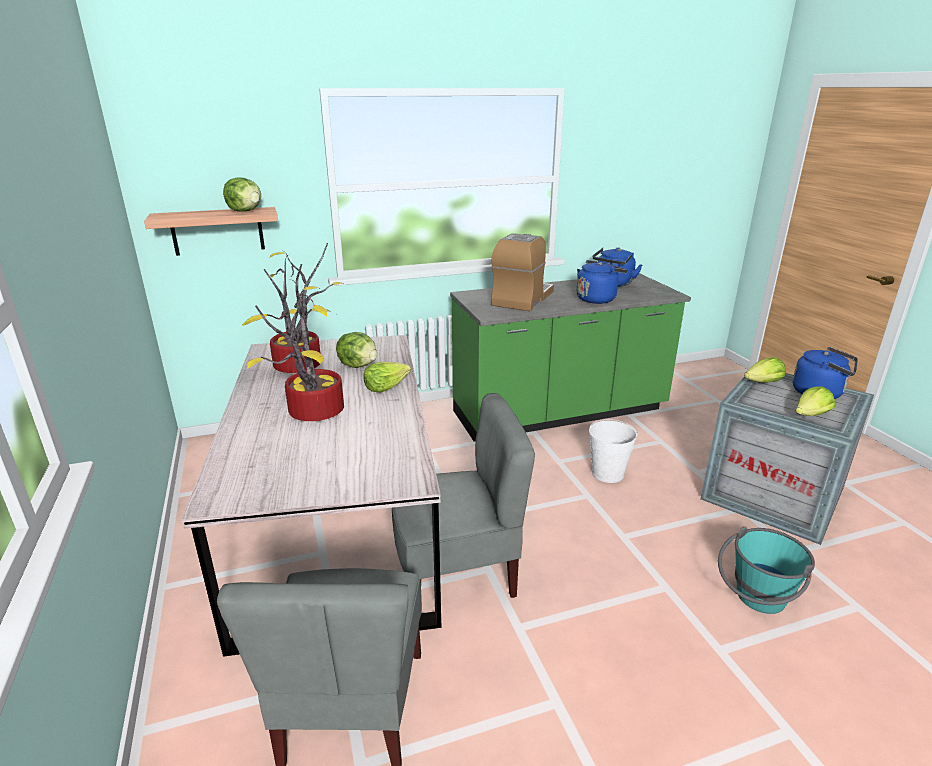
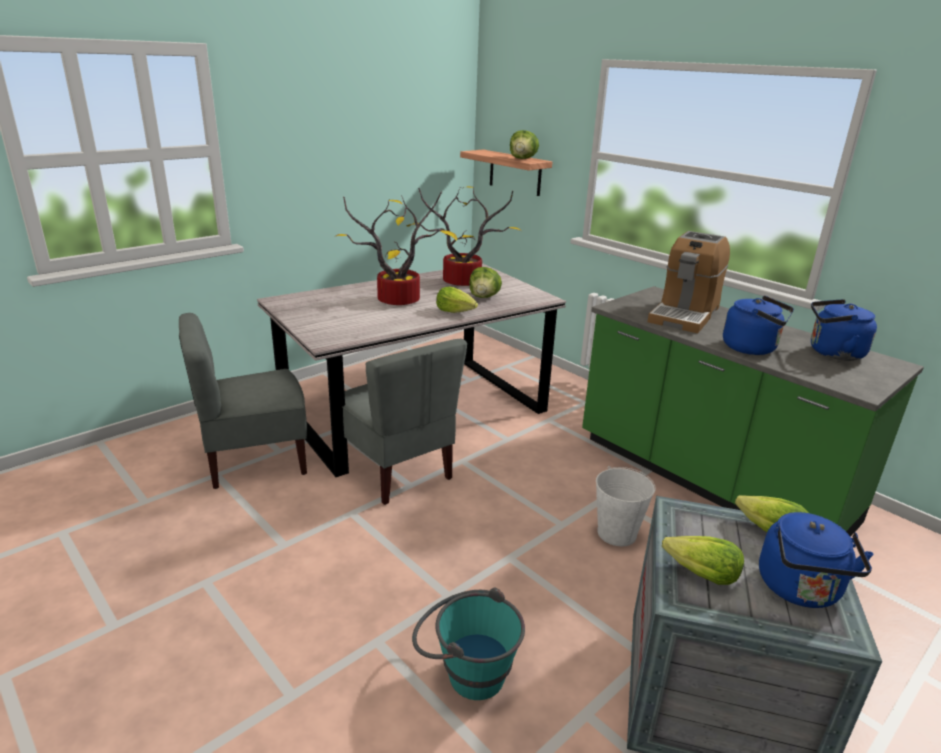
camera: 65 degrees right, 0 degrees up
(522, 299) = (684, 314): coffee machine -> coffee machine turned 120 degrees clockwise

